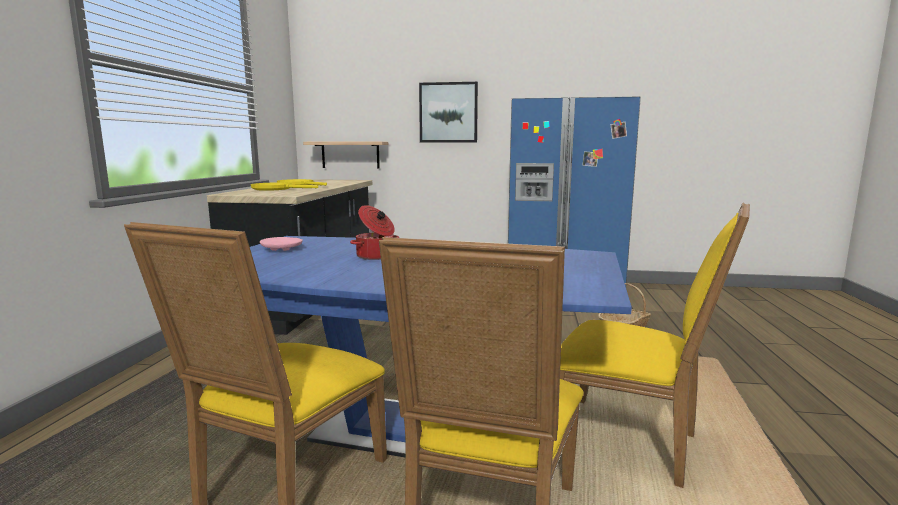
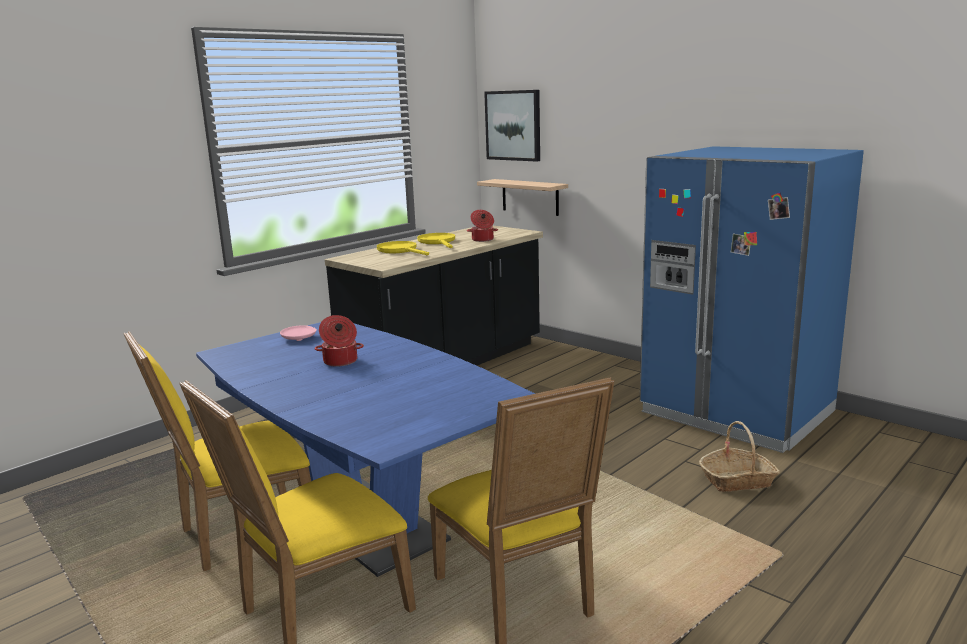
camera: 35 degrees right, 5 degrees up
(336, 183) = (482, 240): none -> cooking pot
(448, 112) = (634, 151): picture -> picture (513, 125)

